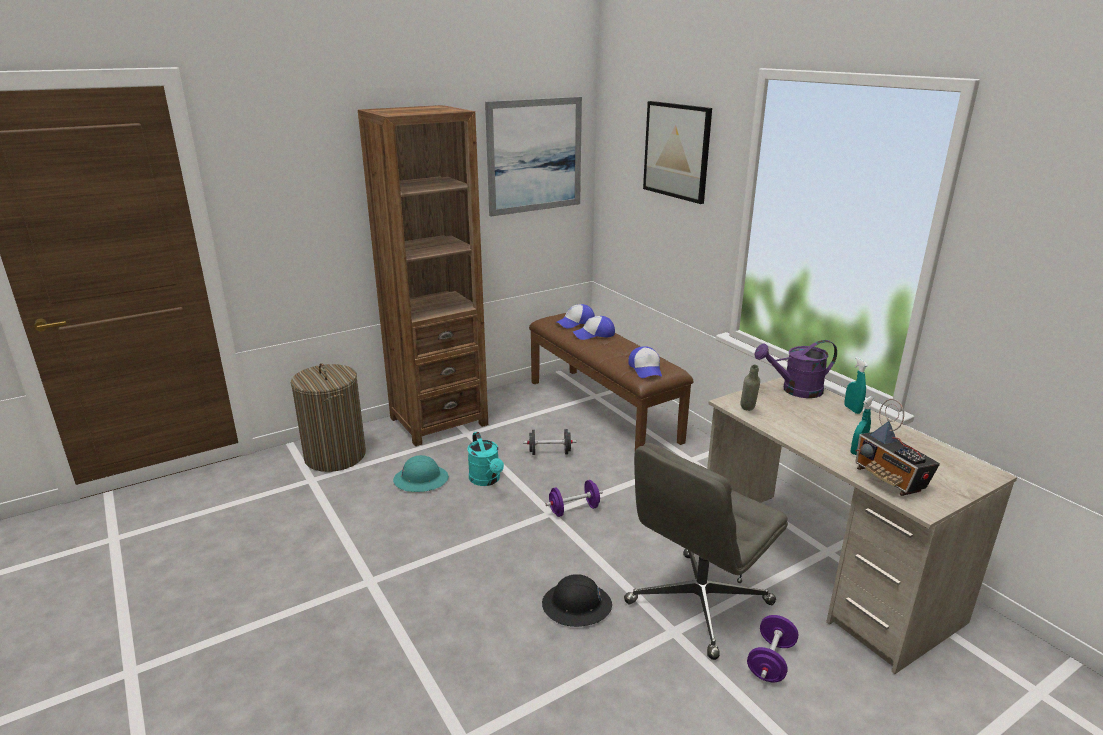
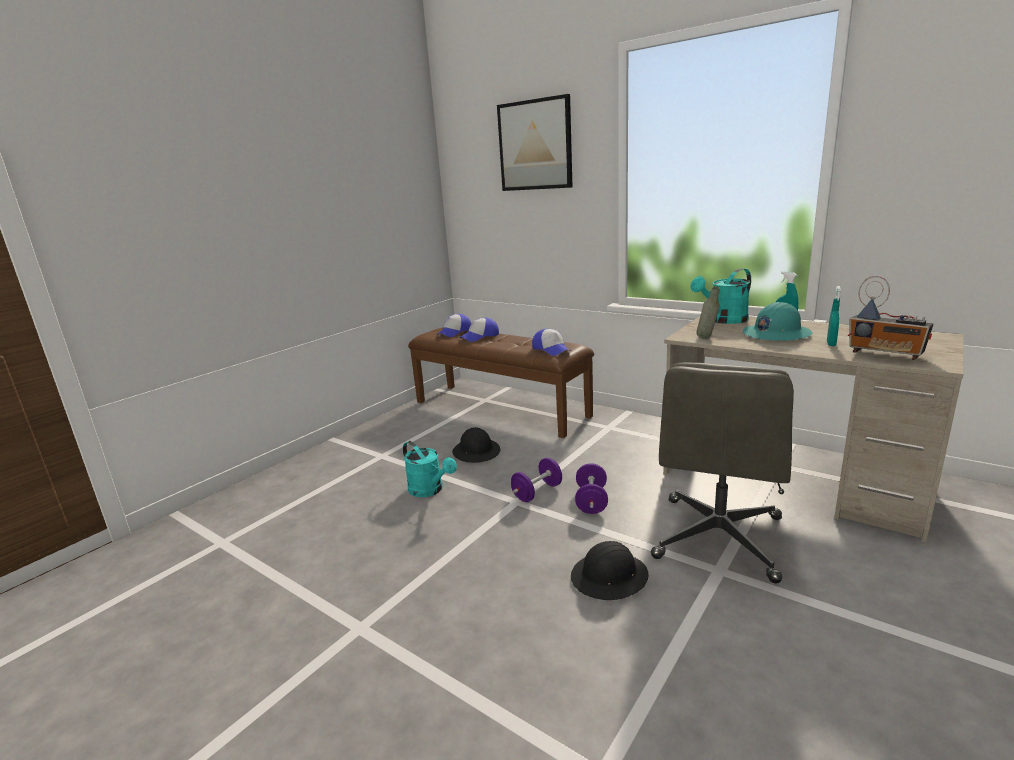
camera: 20 degrees left, 5 degrees down
(335, 456) = (239, 511): laundry basket -> none
(421, 479) = (357, 508): turquoise hard hat -> turquoise hard hat (776, 334)
(438, 421) = (343, 452): brown bookcase -> none
(534, 156) = (390, 172): picture -> none
(549, 452) = (476, 452): black dumbbell -> black hard hat
(770, 661) = (824, 567): purple dumbbell -> purple dumbbell (591, 501)
(795, 390) = (724, 320): purple watering can -> turquoise watering can

